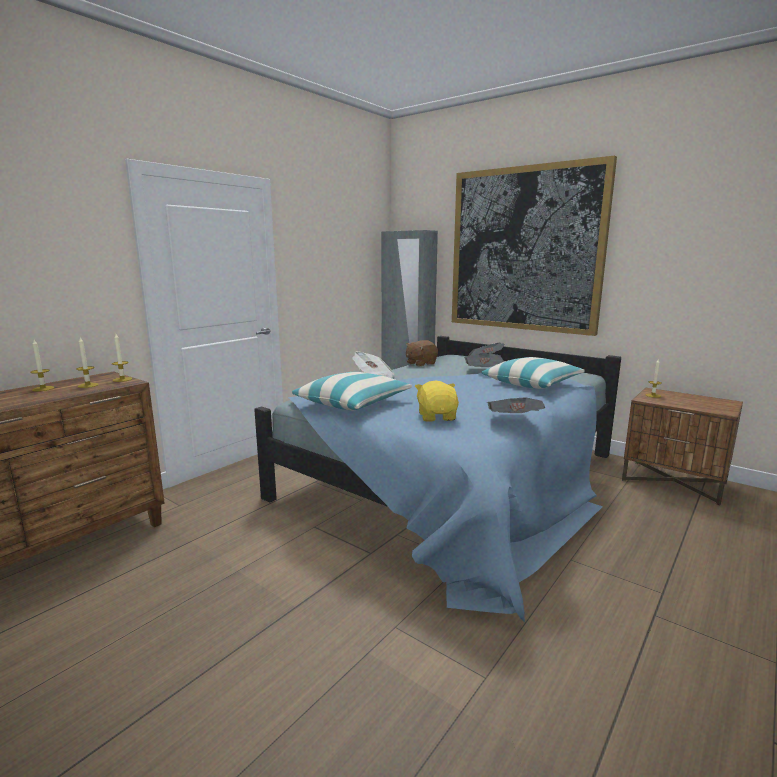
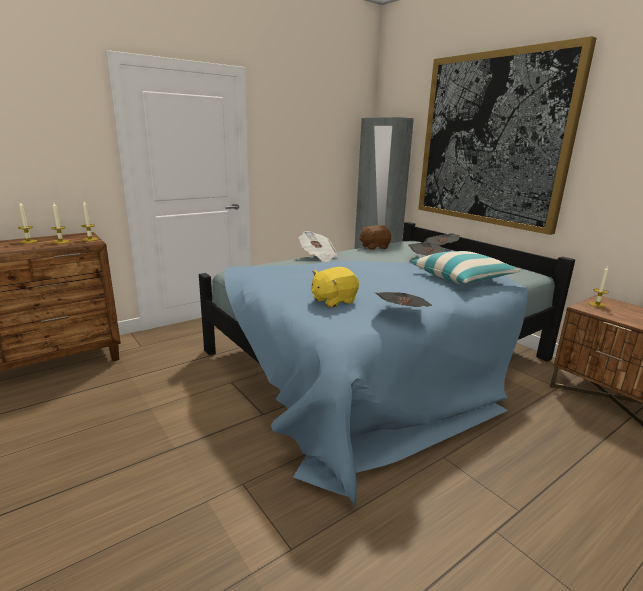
camera: 15 degrees right, 5 degrees up
(352, 403) = (271, 279): pillow -> none
(437, 417) = (333, 301): yellow plush toy -> yellow plush toy turned 135 degrees counterclockwise

